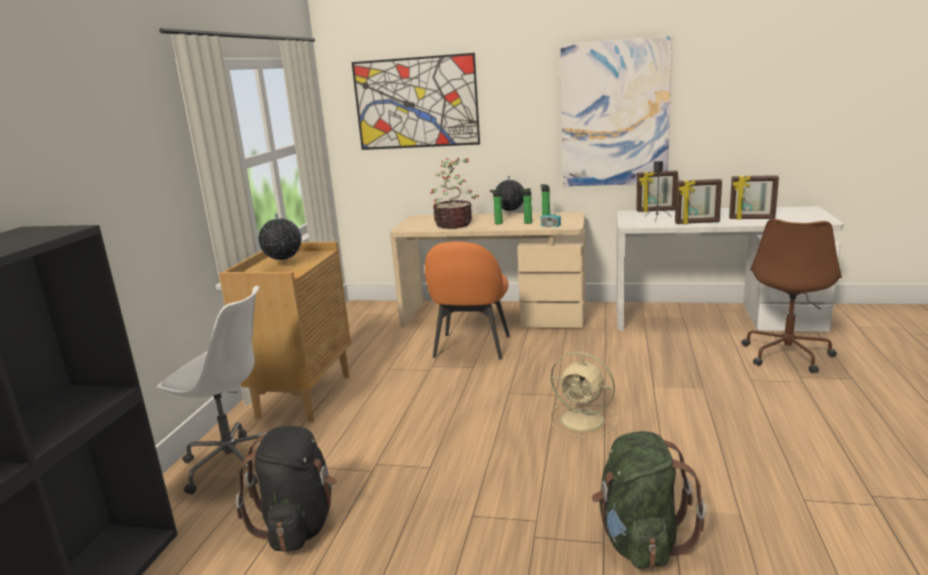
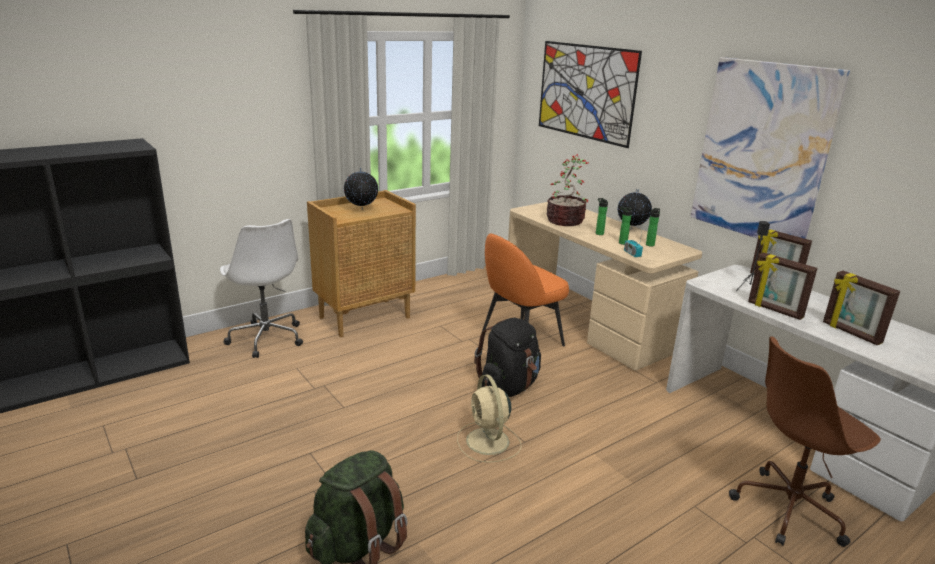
camera: 40 degrees right, 5 degrees up
(298, 525) = (234, 395): black backpack -> black backpack (508, 387)

